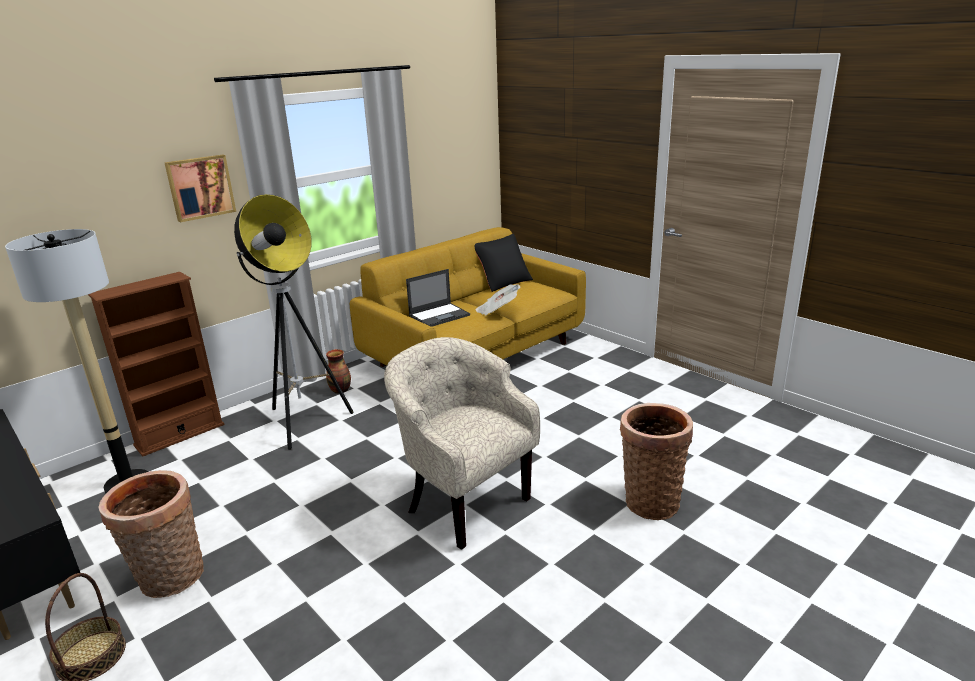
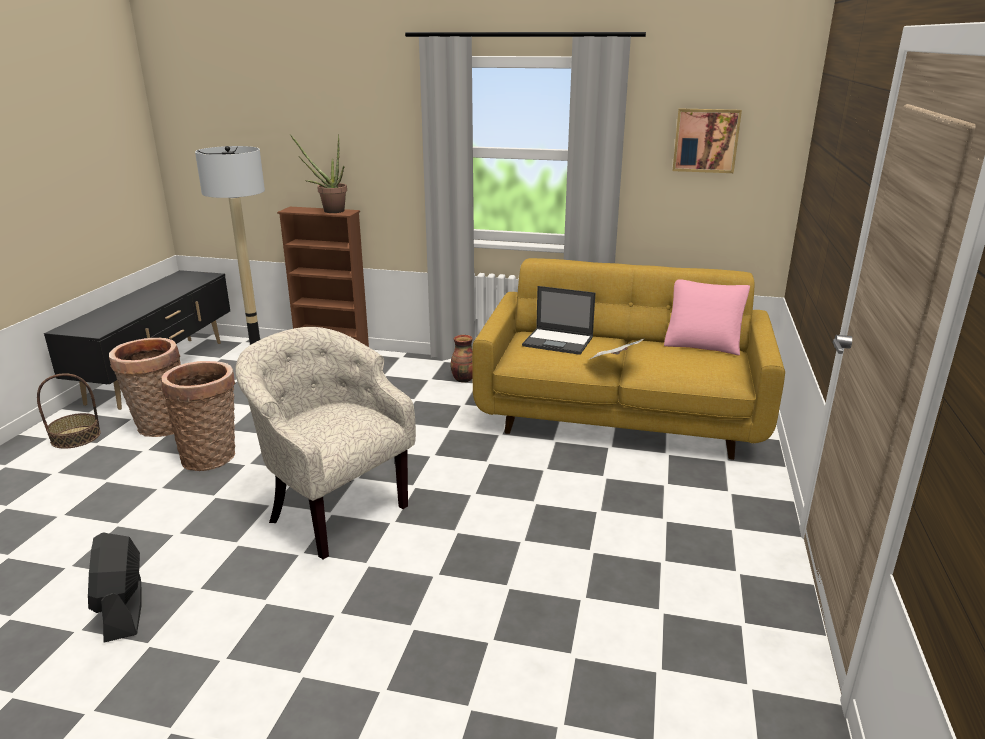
camera: 55 degrees right, 0 degrees up
(155, 281) = (329, 211): none -> potted plant
(200, 187) = (390, 137): picture -> picture (706, 140)
(303, 422) = (395, 386): floor lamp -> none
(463, 503) = (332, 511): beige armchair -> beige armchair turned 60 degrees counterclockwise
(495, 652) = (123, 610): none -> black fan
(503, 282) = (703, 343): black pillow -> pink pillow
(650, 500) = (430, 641): basket -> basket (212, 456)

